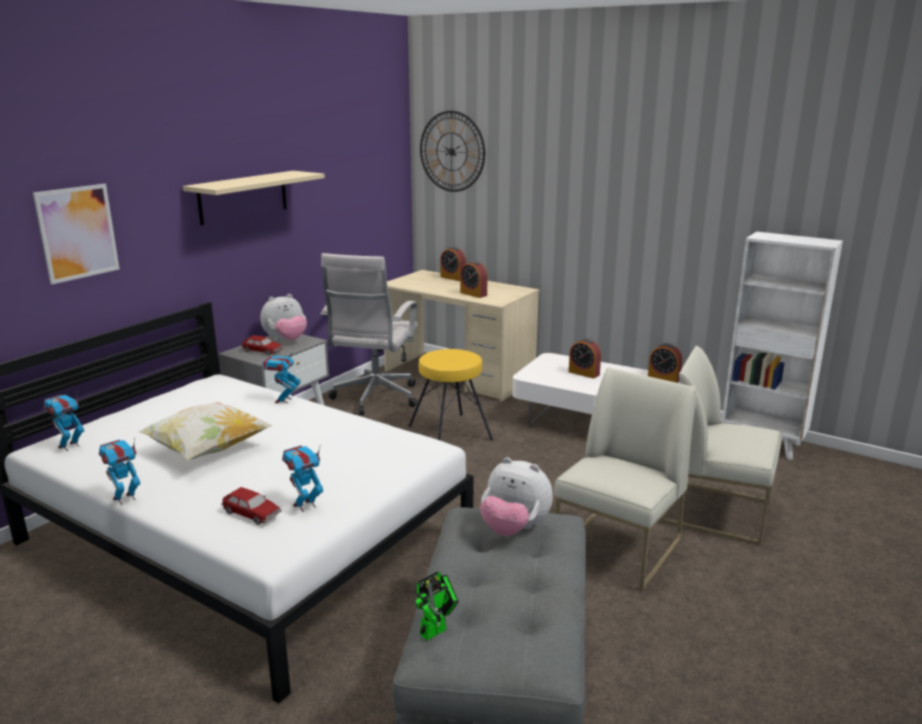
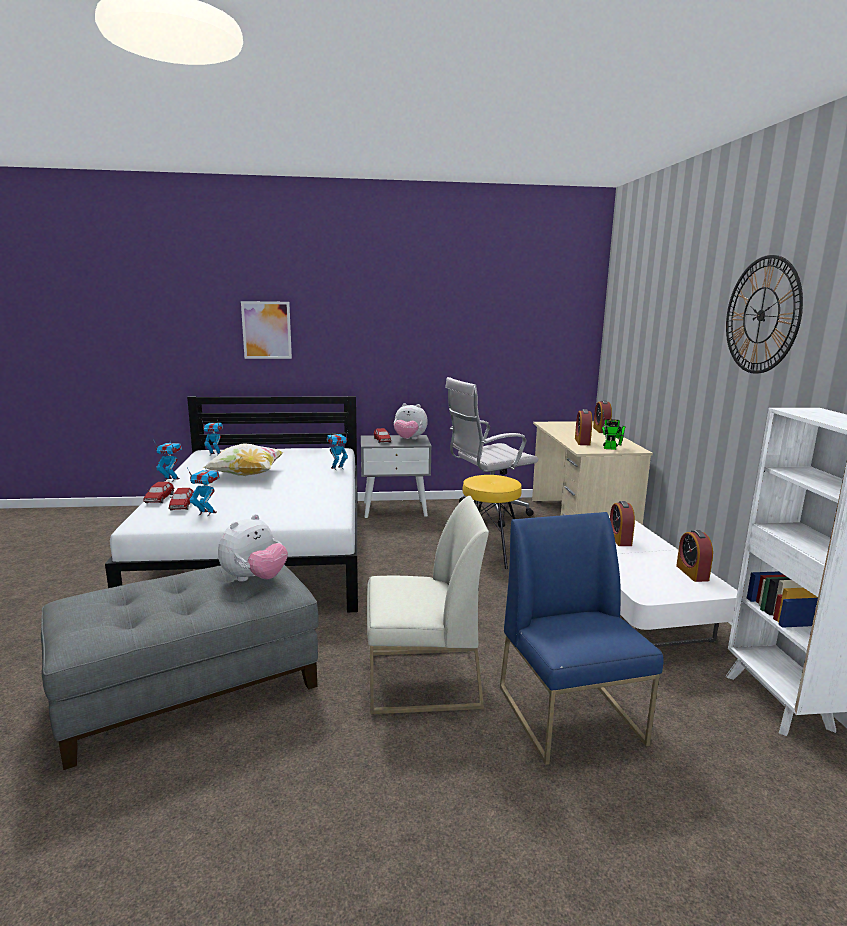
camera: 50 degrees right, 5 degrees down
(196, 523) = (159, 499): none -> toy car
(243, 197) = (401, 326): beige shelf -> none
(436, 629) = (94, 593): toy robot -> toy robot (612, 448)
(451, 151) = (622, 310): wall clock -> wall clock (761, 315)
(514, 529) = (254, 579): plush toy -> plush toy turned 135 degrees counterclockwise
(717, 511) = (571, 715): white chair -> blue chair

